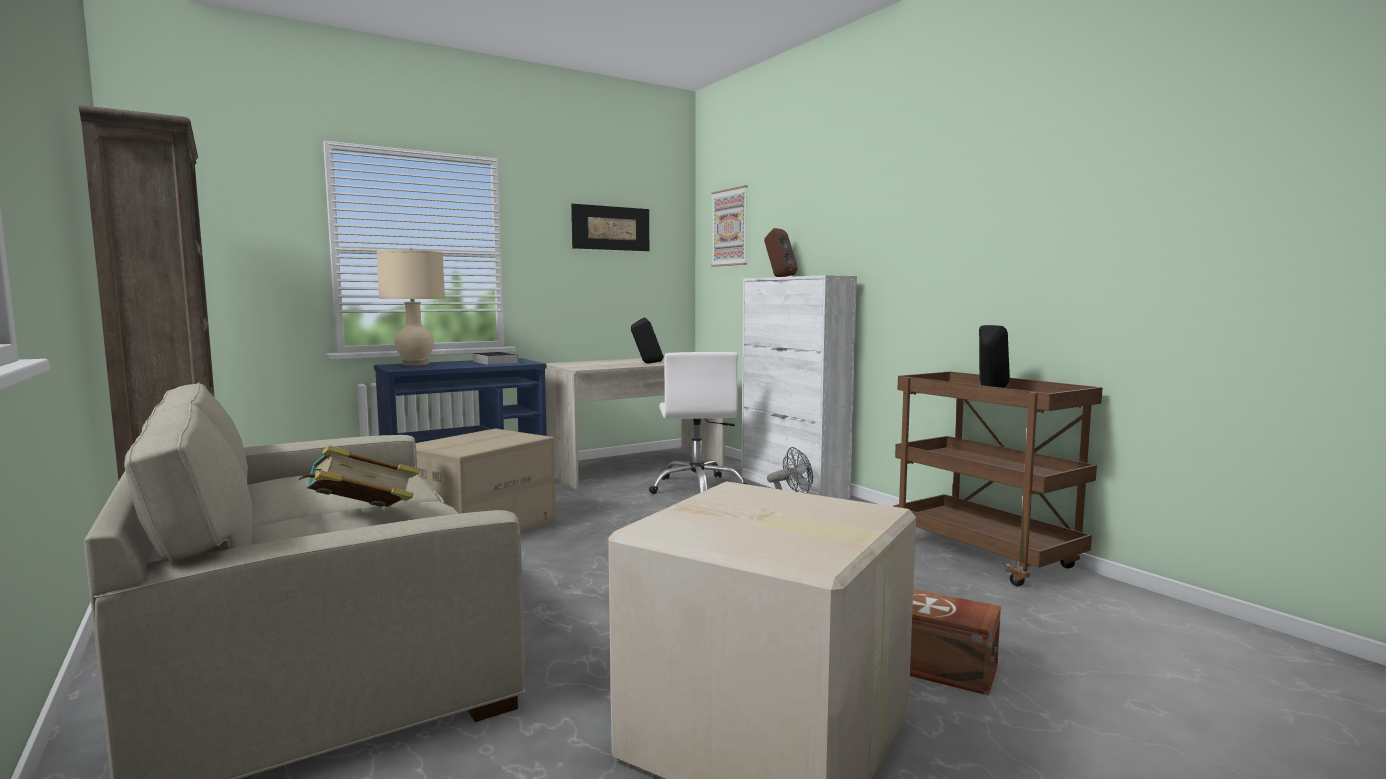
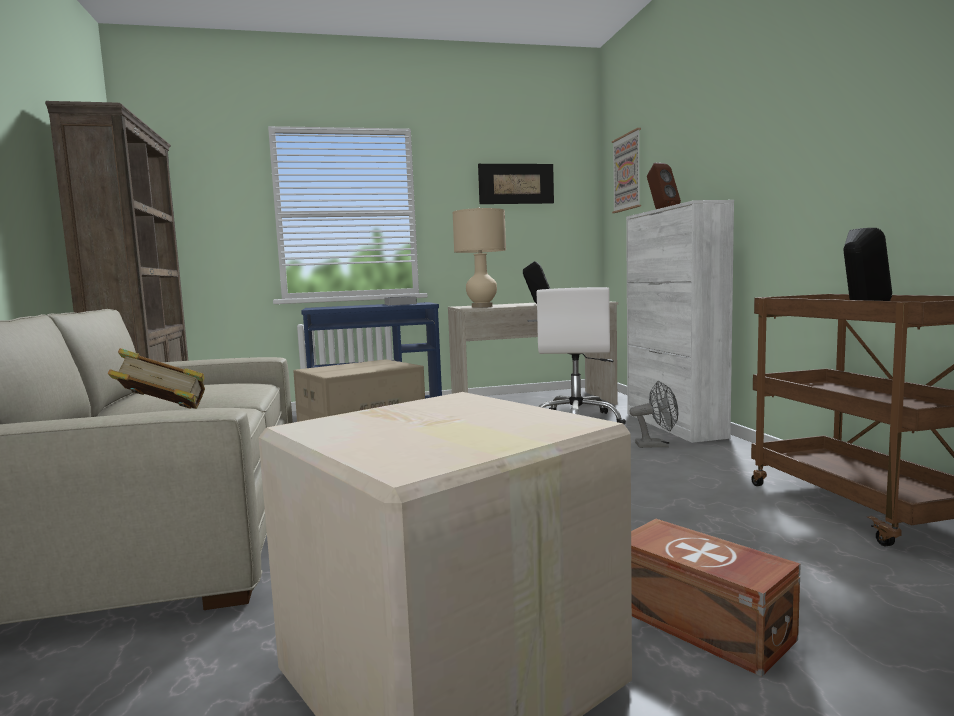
camera: 20 degrees right, 0 degrees up
(415, 364) = (335, 306): beige table lamp -> beige table lamp (482, 306)

